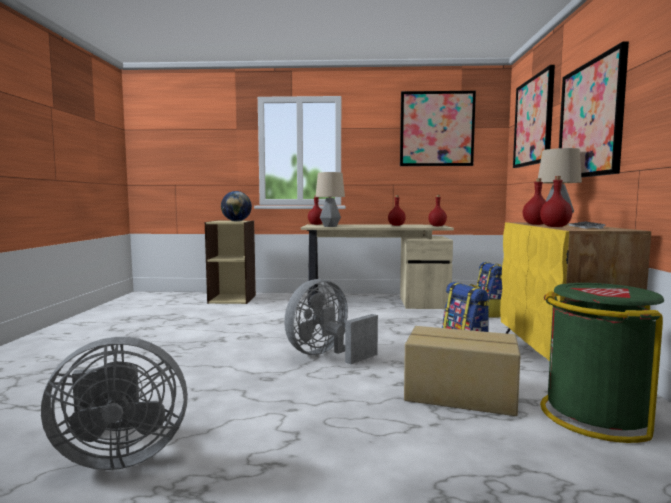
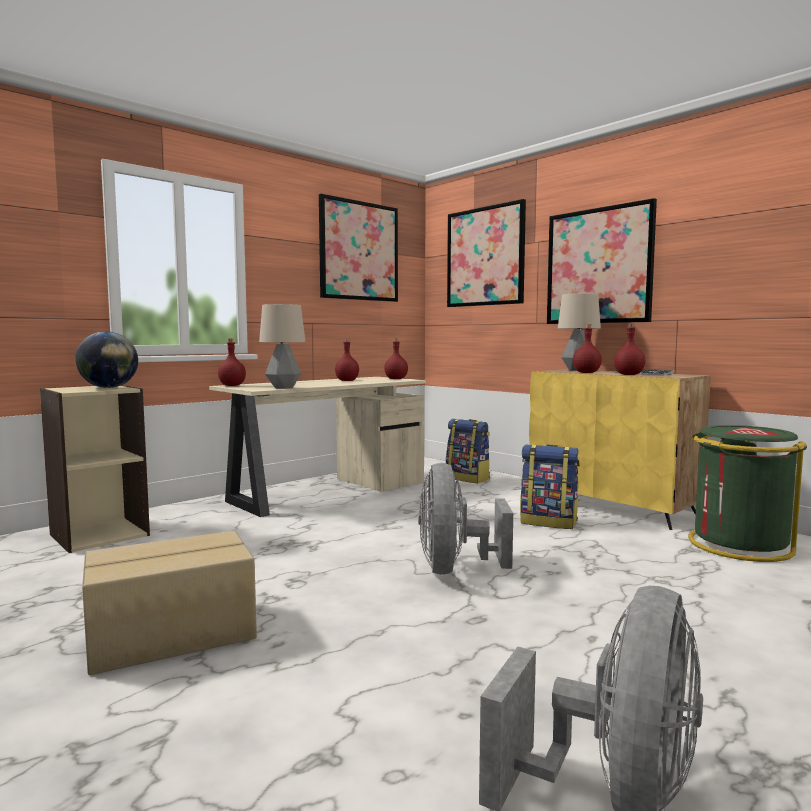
camera: 45 degrees left, 0 degrees up
(460, 395) = (648, 562): cardboard box -> cardboard box (173, 635)

